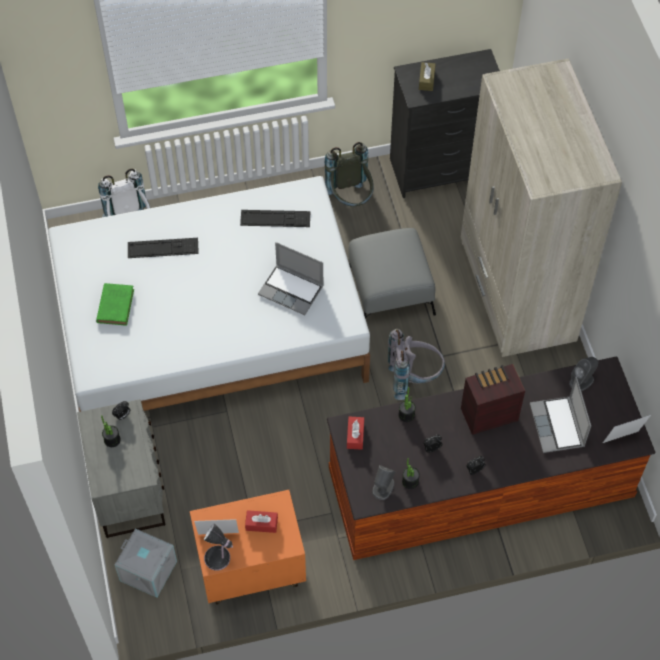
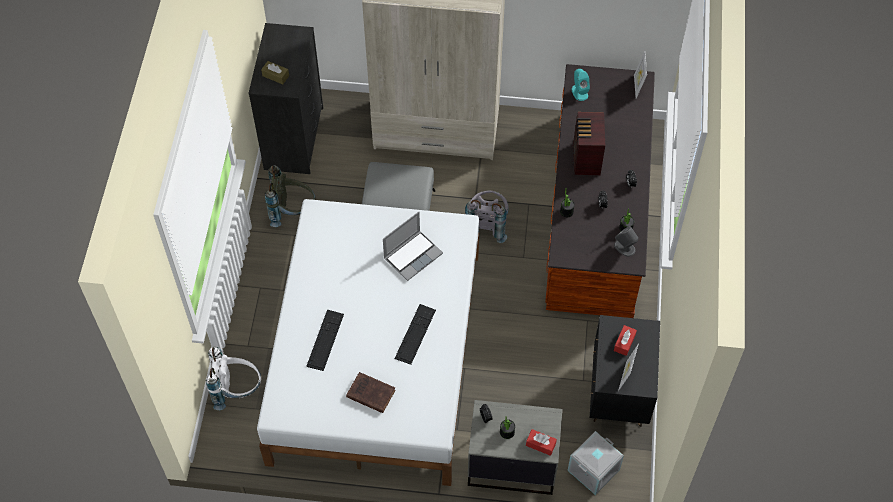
camera: 70 degrees left, 0 degrees up
(116, 305) = (369, 393): green book -> brown book
(218, 559) = (645, 382): table lamp -> none
(251, 571) = (619, 393): orange nightstand -> black nightstand
(275, 218) = (334, 245): keyboard -> keyboard (415, 334)
(355, 436) = (572, 251): red tissue box -> red tissue box (540, 444)
(558, 426) = (612, 120): laptop -> none
(581, 381) = (579, 92): grey speaker -> turquoise speaker

